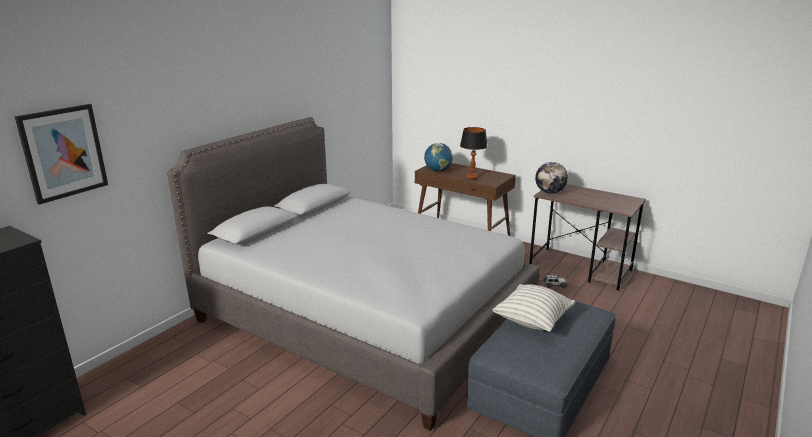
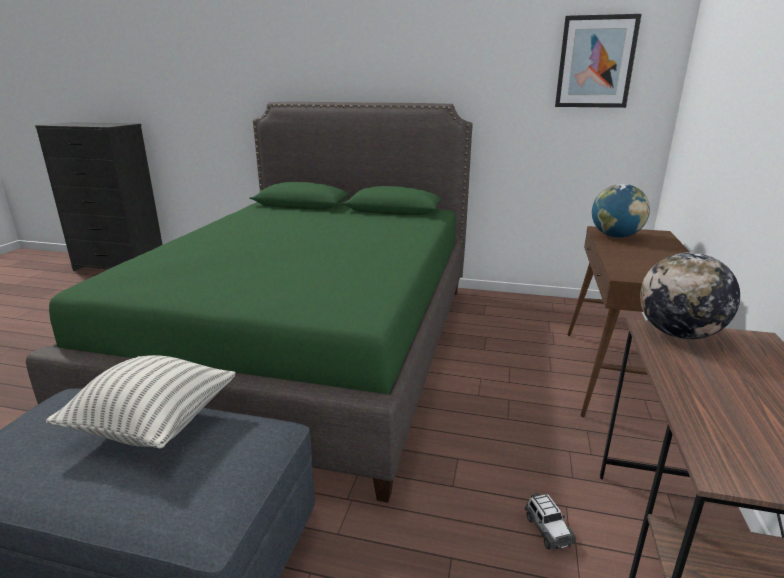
camera: 70 degrees right, 0 degrees up
(63, 152) = (183, 79): picture -> picture (595, 62)
(364, 318) = (311, 346): grey bed -> green bed
(472, 177) = (628, 259): table lamp -> none

